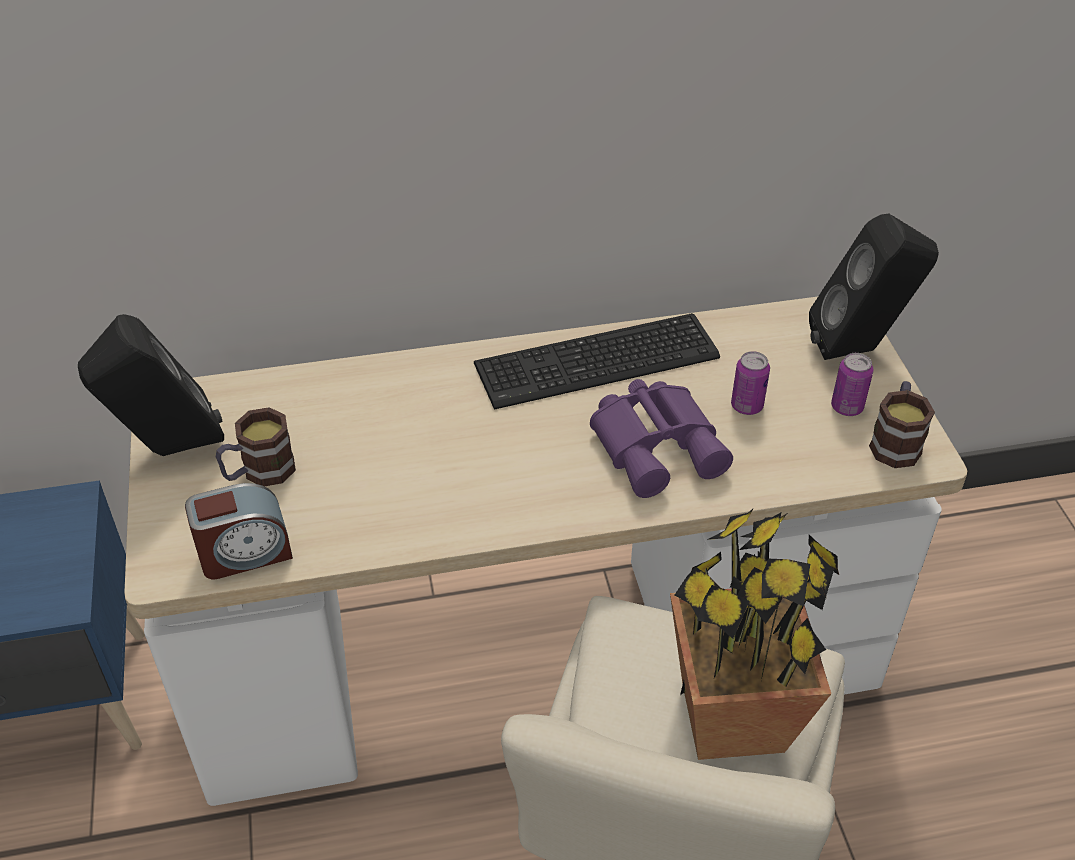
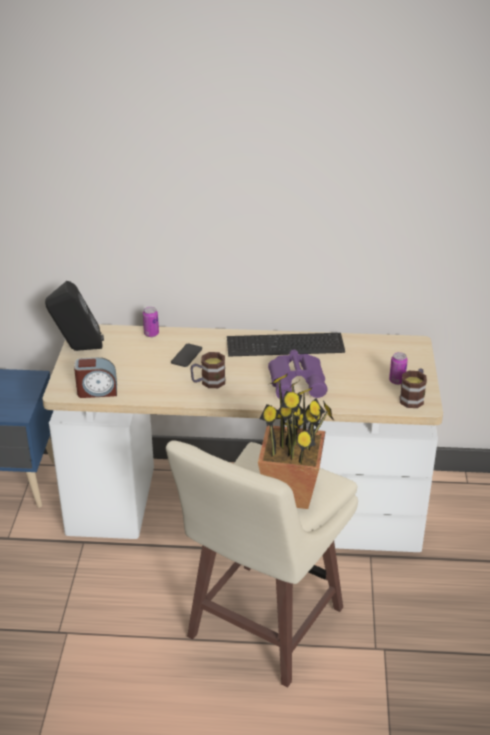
camera: 15 degrees right, 10 degrees down
(259, 472) = (114, 363): mug -> mug (208, 382)
(408, 423) = (186, 355): none -> phone
(746, 406) = (348, 373): can -> can (151, 334)
(860, 349) = (416, 359): black speaker -> none

